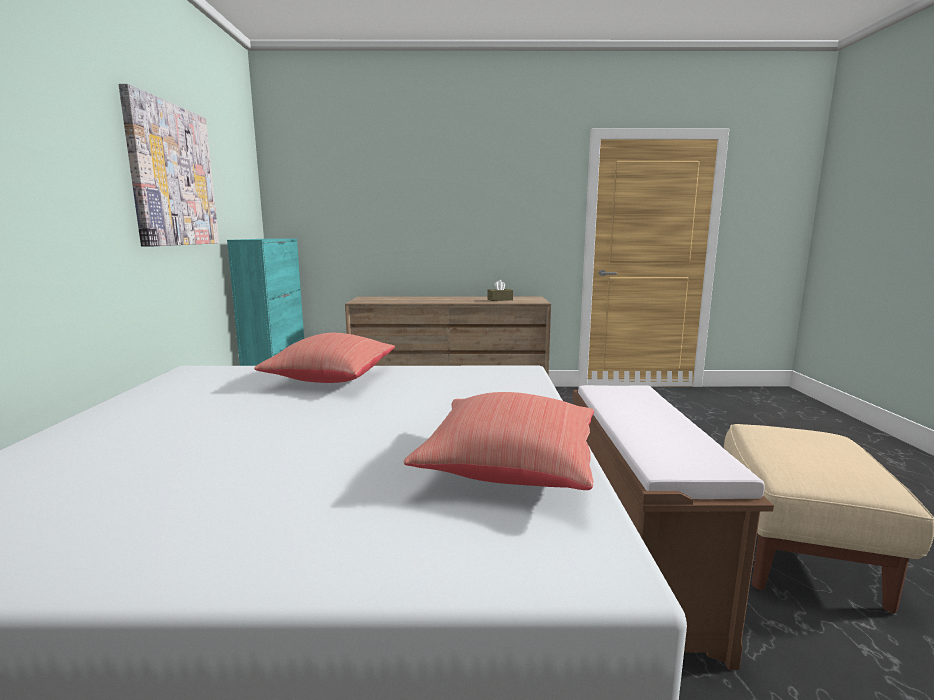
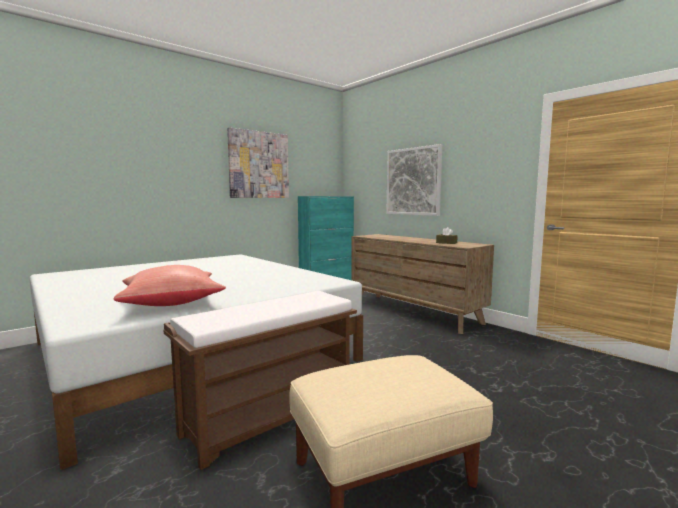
camera: 50 degrees right, 5 degrees down
(330, 379) = (256, 267): red pillow -> none
(417, 218) = (413, 181): none -> picture

